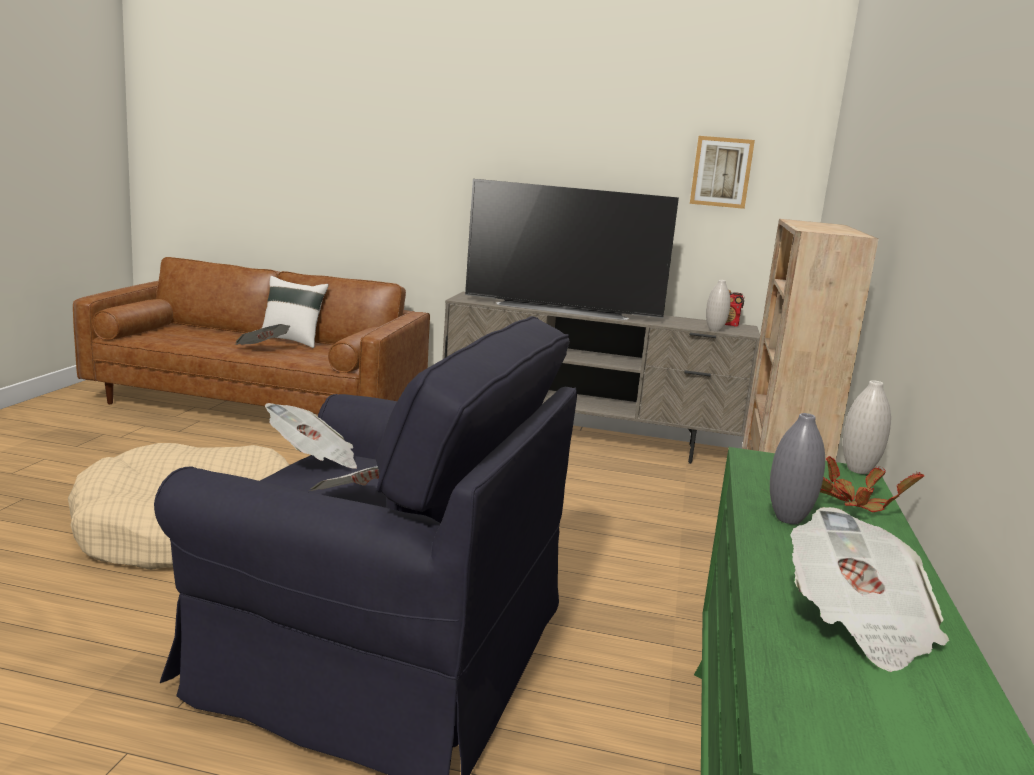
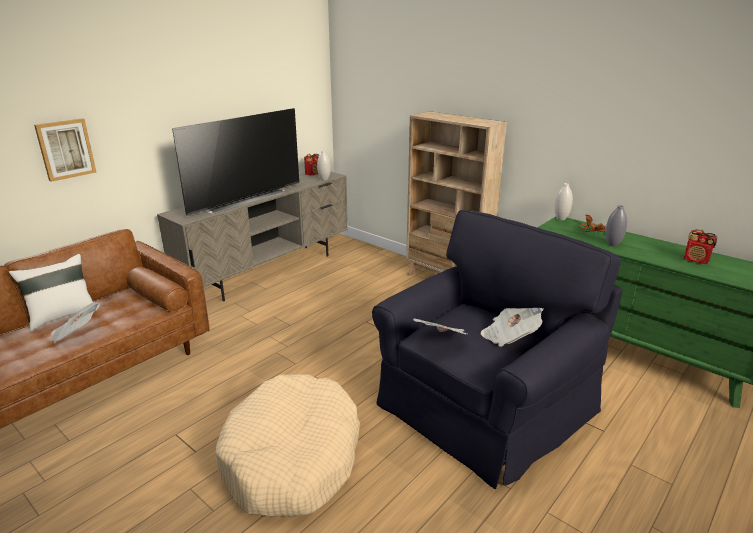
camera: 60 degrees left, 10 degrees up
(721, 172) = (286, 84): picture -> picture (65, 149)
(859, 624) = (696, 260): newspaper -> radio

